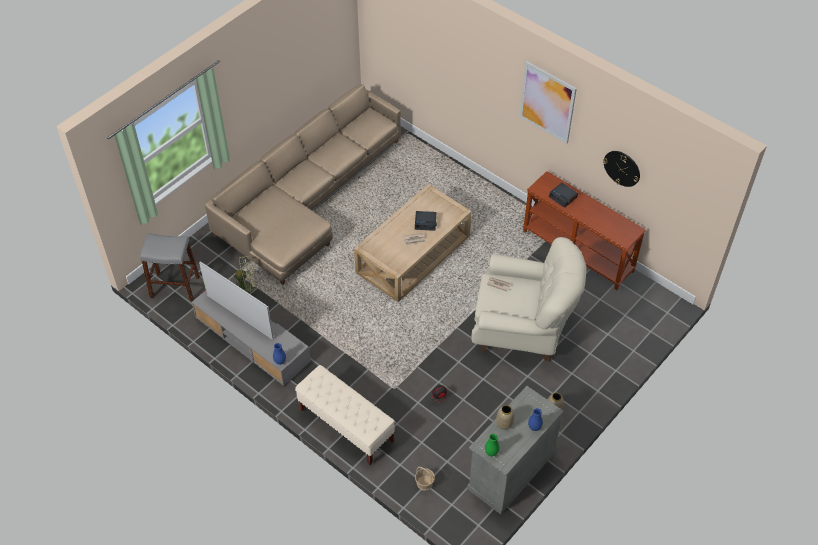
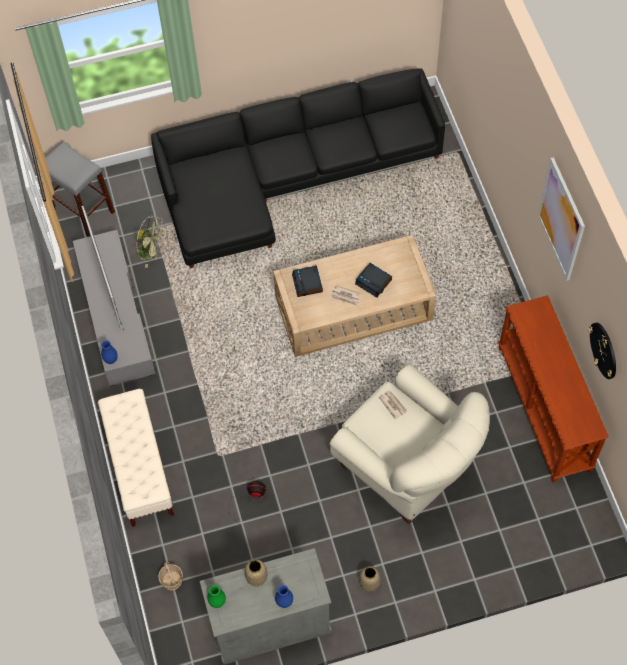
camera: 35 degrees right, 10 degrees up
(307, 199) = (287, 178): beige sofa -> black sofa
(563, 197) = (540, 340): alarm clock -> alarm clock (308, 284)

